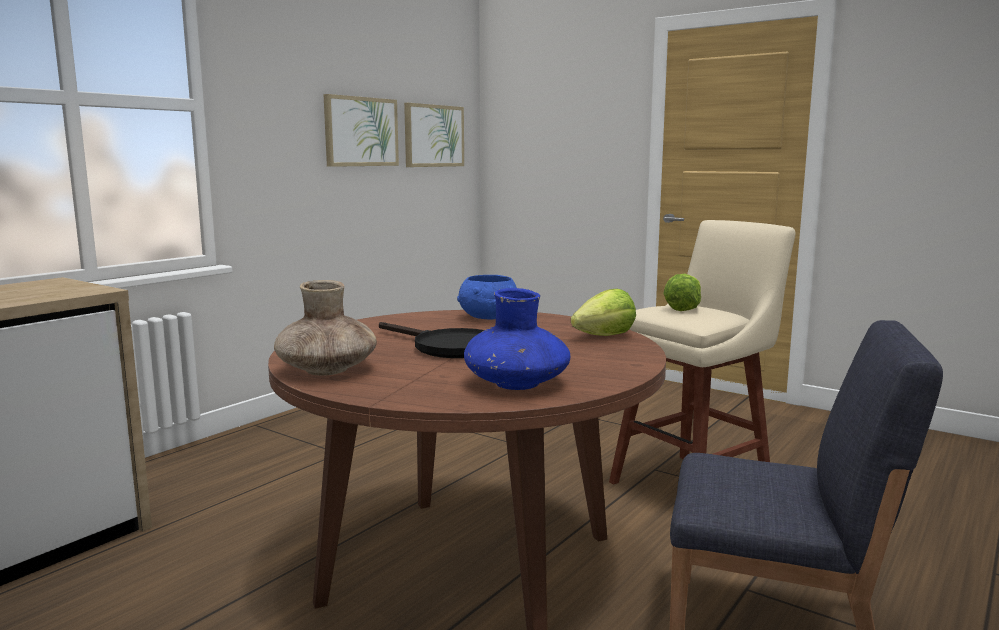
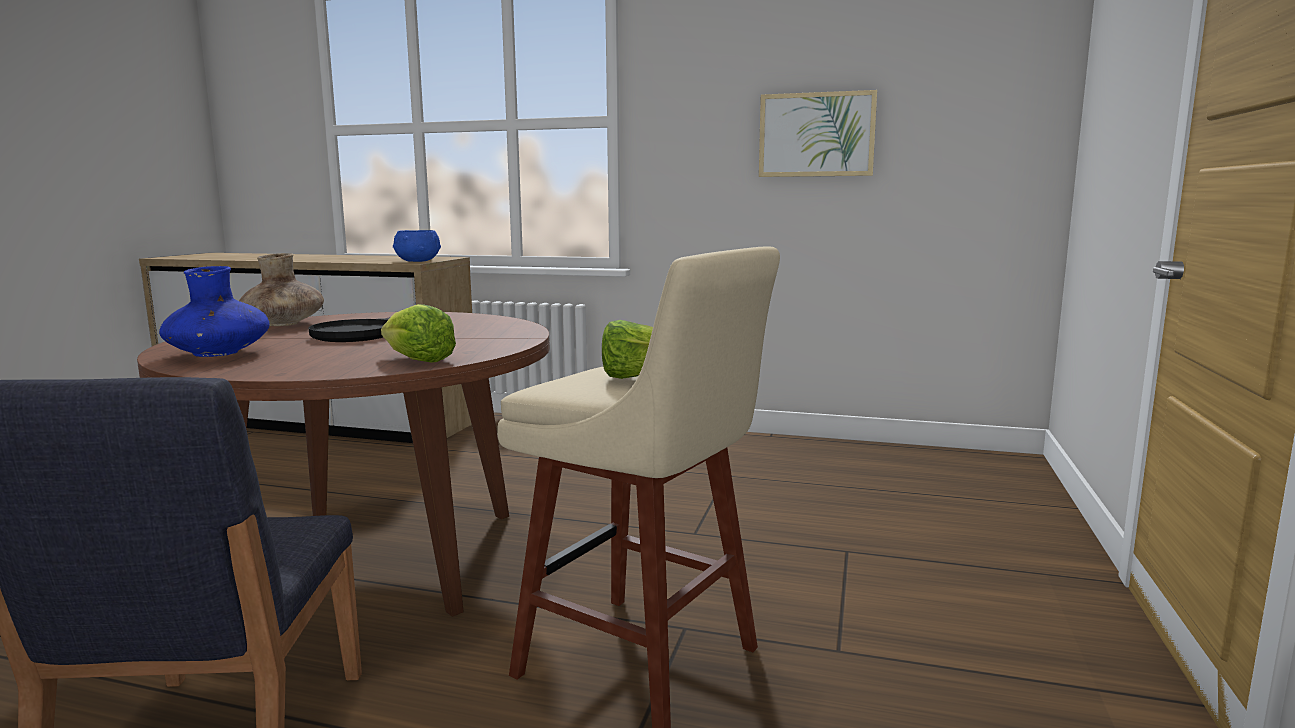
camera: 70 degrees right, 0 degrees up
(433, 136) = (957, 133): picture -> none
(488, 317) = (501, 331): blue bowl -> blue bowl (417, 261)

